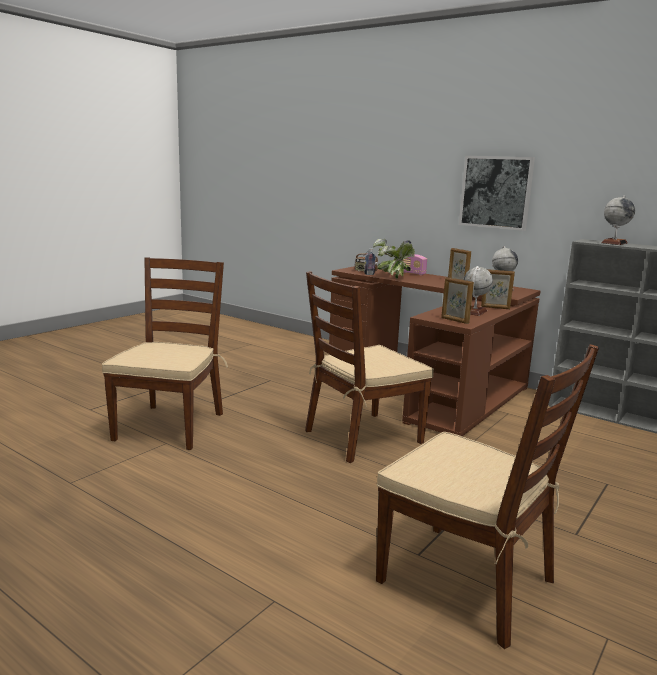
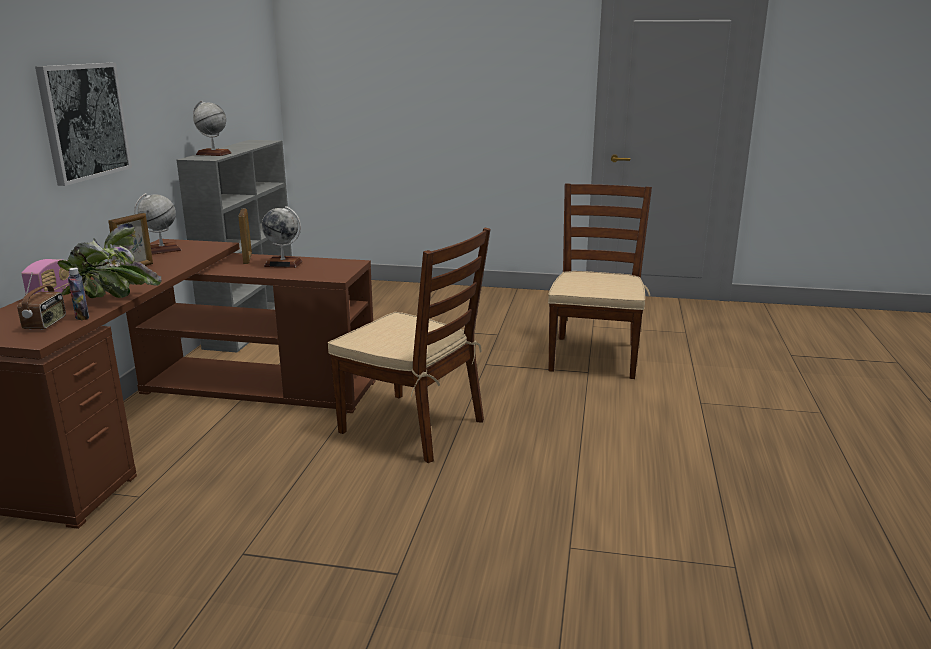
camera: 115 degrees left, 5 degrees up
(170, 426) = (520, 570): brown chair -> none
(454, 320) = (340, 266): picture frame -> none

